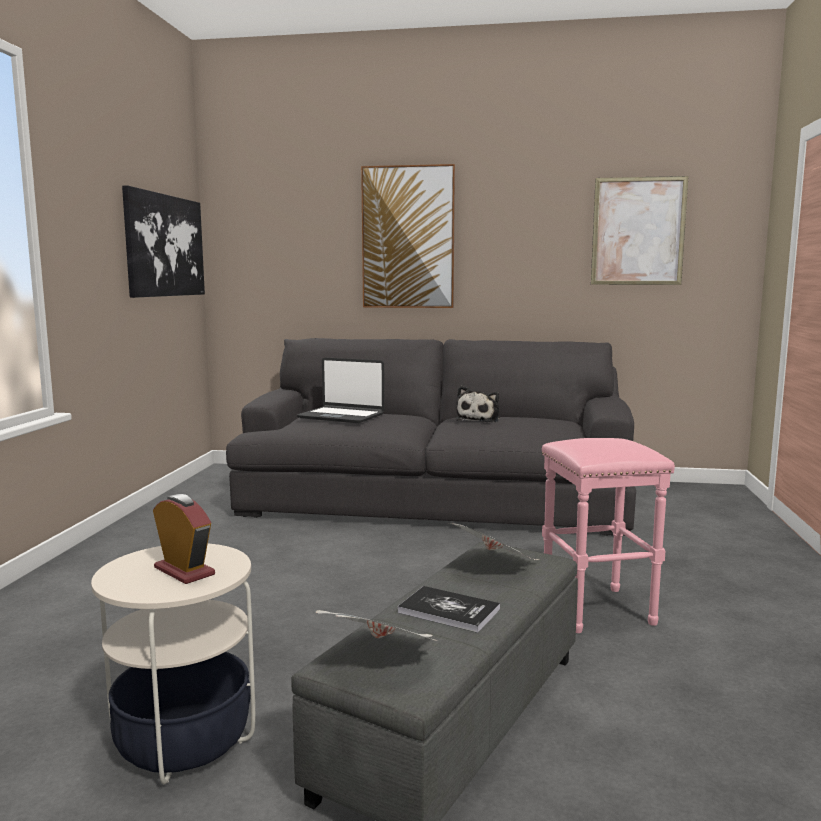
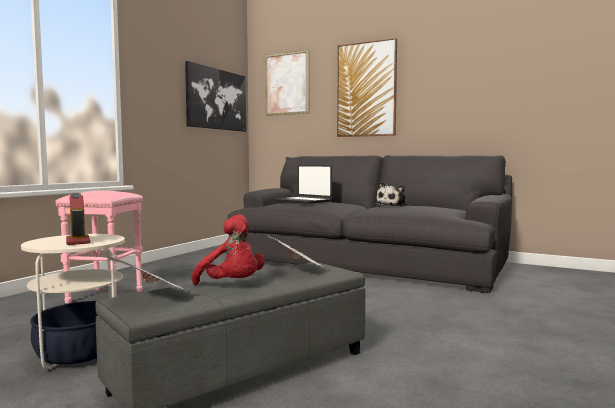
camera: 20 degrees right, 5 degrees down
(449, 610) = (232, 285): book -> red plush toy
(600, 610) = (417, 329): pink stool -> pink stool (105, 296)
(638, 231) = (530, 73): picture -> picture (287, 83)

